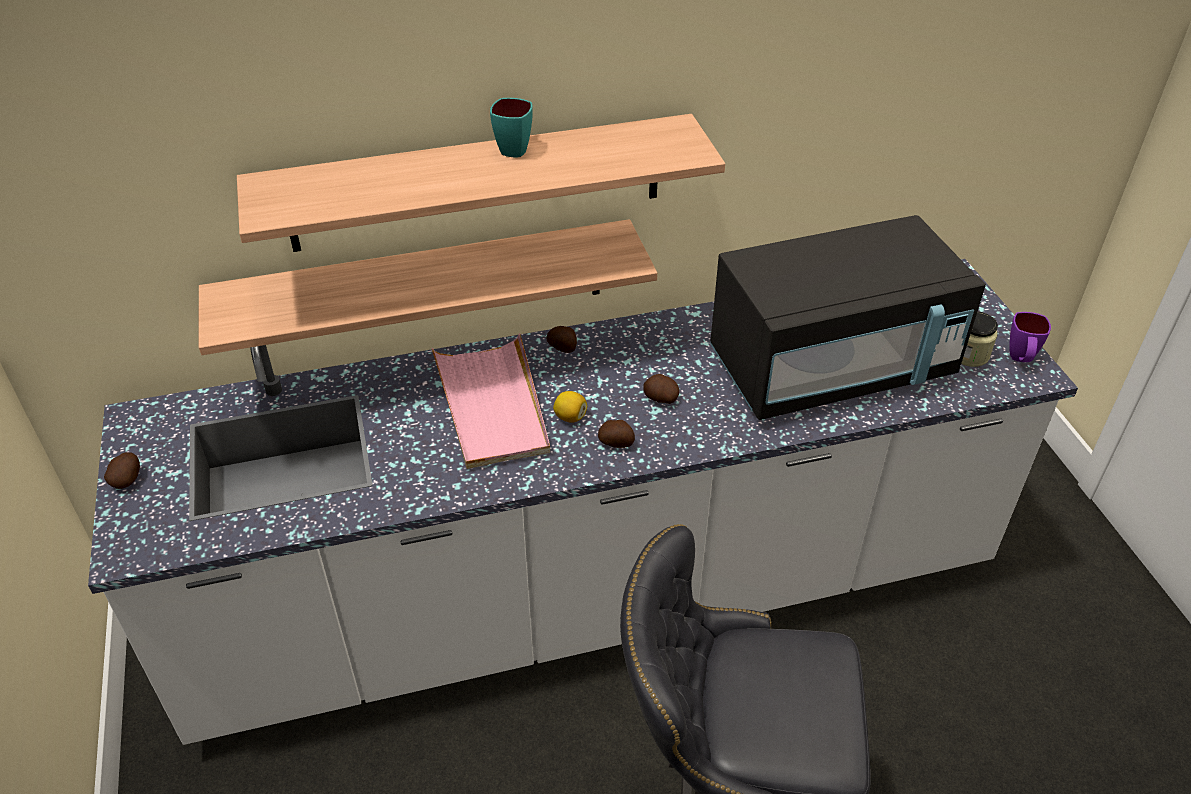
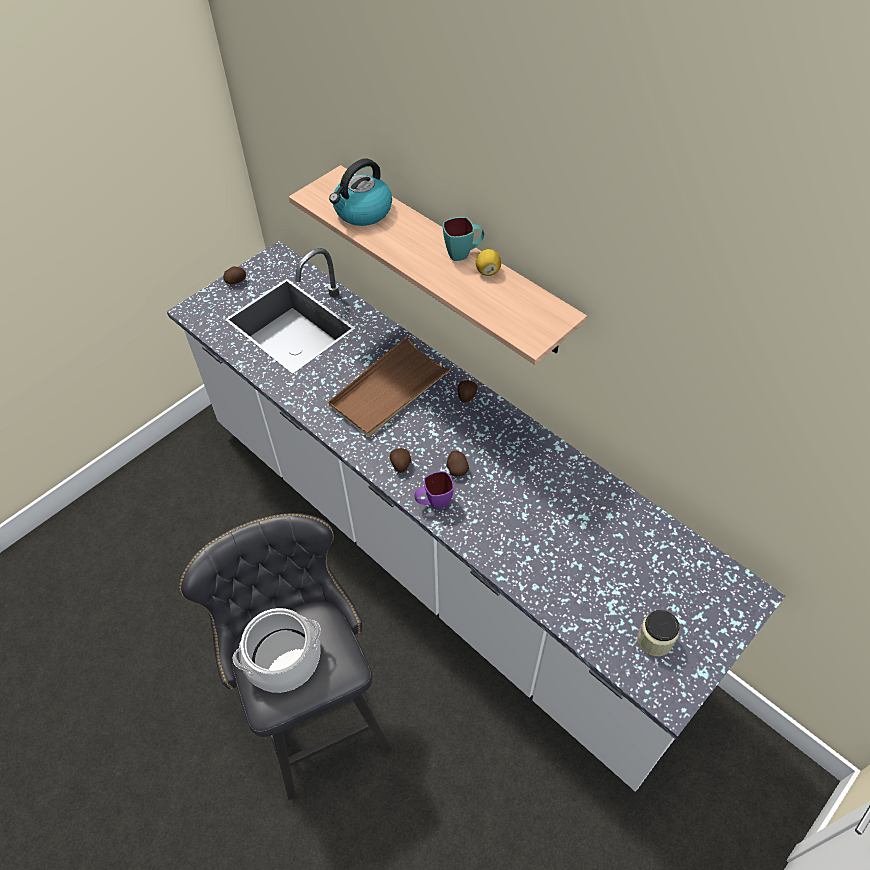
camera: 60 degrees right, 10 degrees up
(352, 187) = (362, 212): none -> kettle
(427, 286) = (423, 299): shelf -> none
(492, 405) = (389, 390): pink tray -> brown tray
(570, 417) = (406, 431): lemon -> lemon (487, 271)
(782, 713) = (283, 659): none -> cooking pot
(831, 368) = (564, 552): black microwave -> none
(1021, 360) = (679, 681): purple mug -> purple mug (433, 503)

